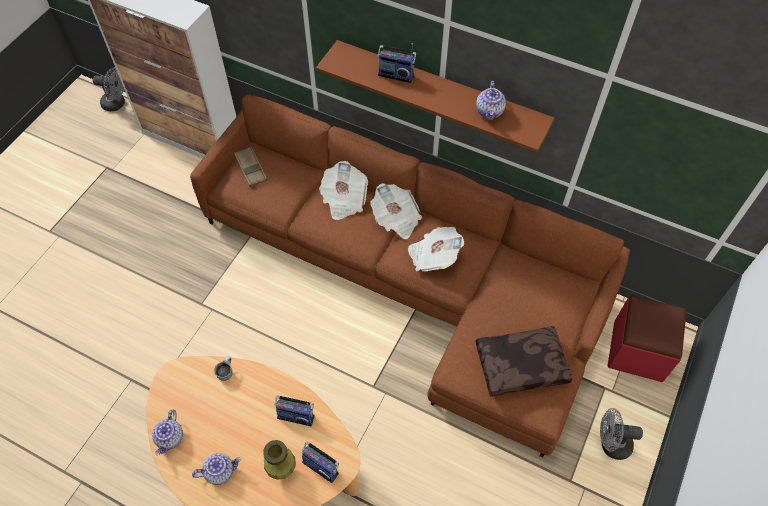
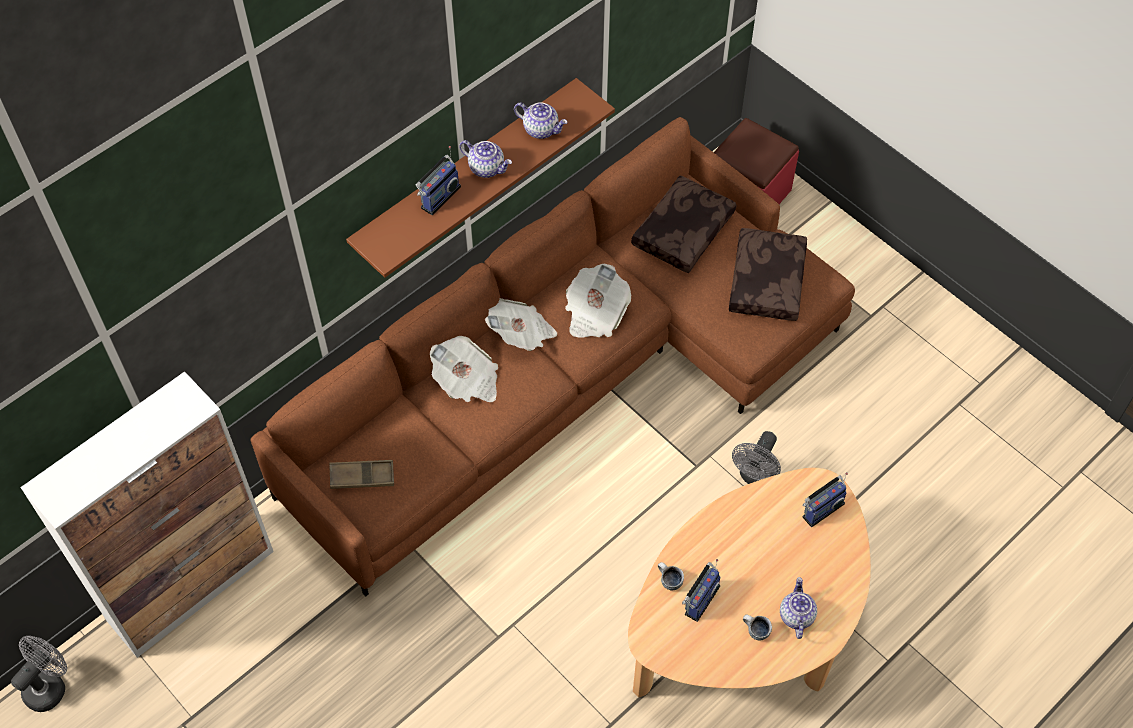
camera: 70 degrees left, 0 degrees up
(170, 438) = (736, 662): teapot -> teapot (487, 168)
(199, 444) = (755, 631): none -> mug
(282, 469) = (813, 550): green vase -> none
(296, 415) = (751, 518): radio -> radio (699, 599)
(539, 291) = (682, 230): none -> brown pillow
(610, 444) = (843, 264): grey fan -> grey fan (756, 477)

